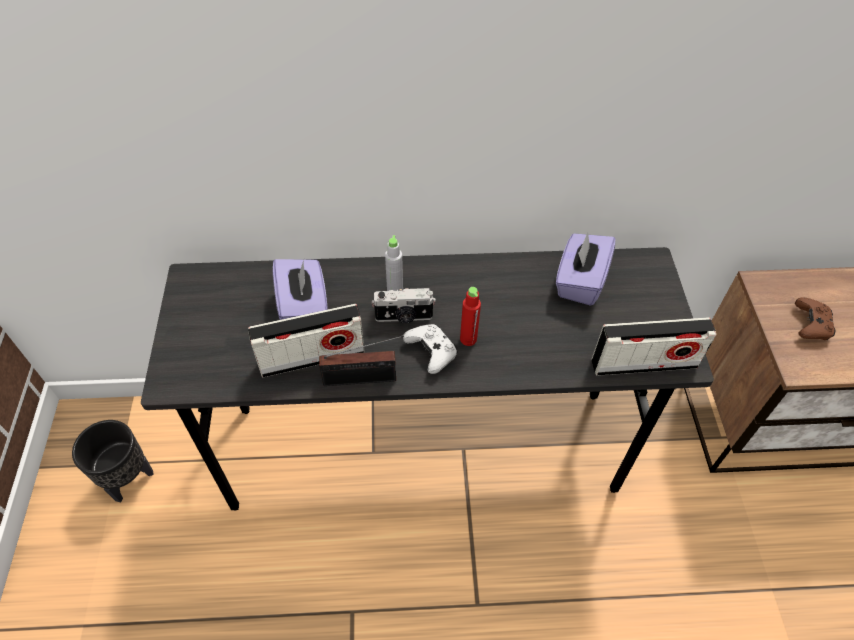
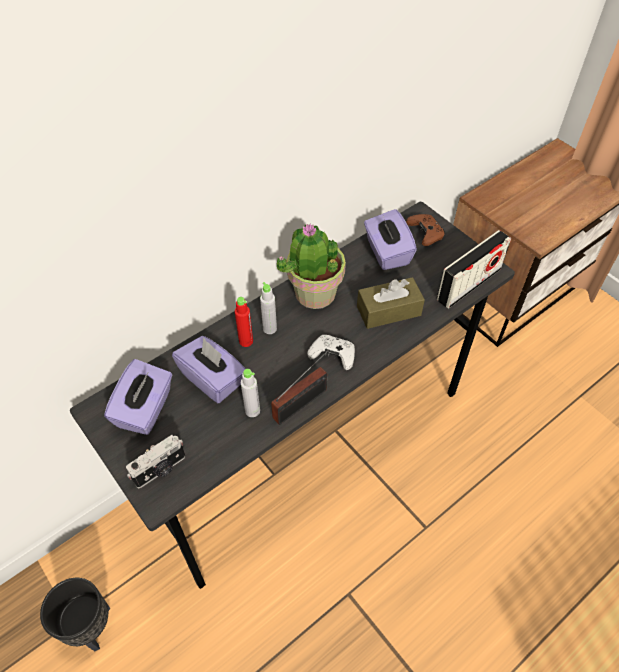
camera: 35 degrees left, 0 degrees up
(226, 301) = (145, 409): none -> purple tissue box
(312, 357) = (252, 410): radio -> grey bottle
(404, 317) = (292, 343): camera -> camera (160, 470)
(467, 281) = (314, 293): none -> potted plant
(468, 339) = (349, 332): red bottle -> red bottle (246, 341)
(528, 341) = (388, 311): none -> brown tissue box
(811, 325) = (525, 210): brown game controller -> brown game controller (425, 234)

